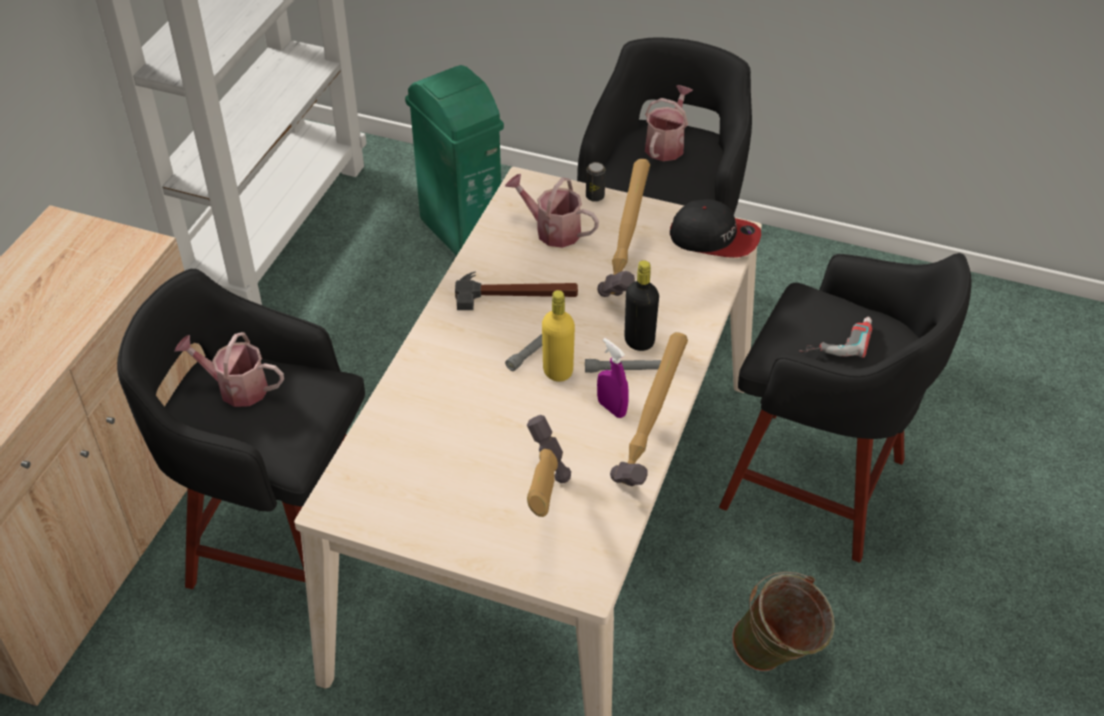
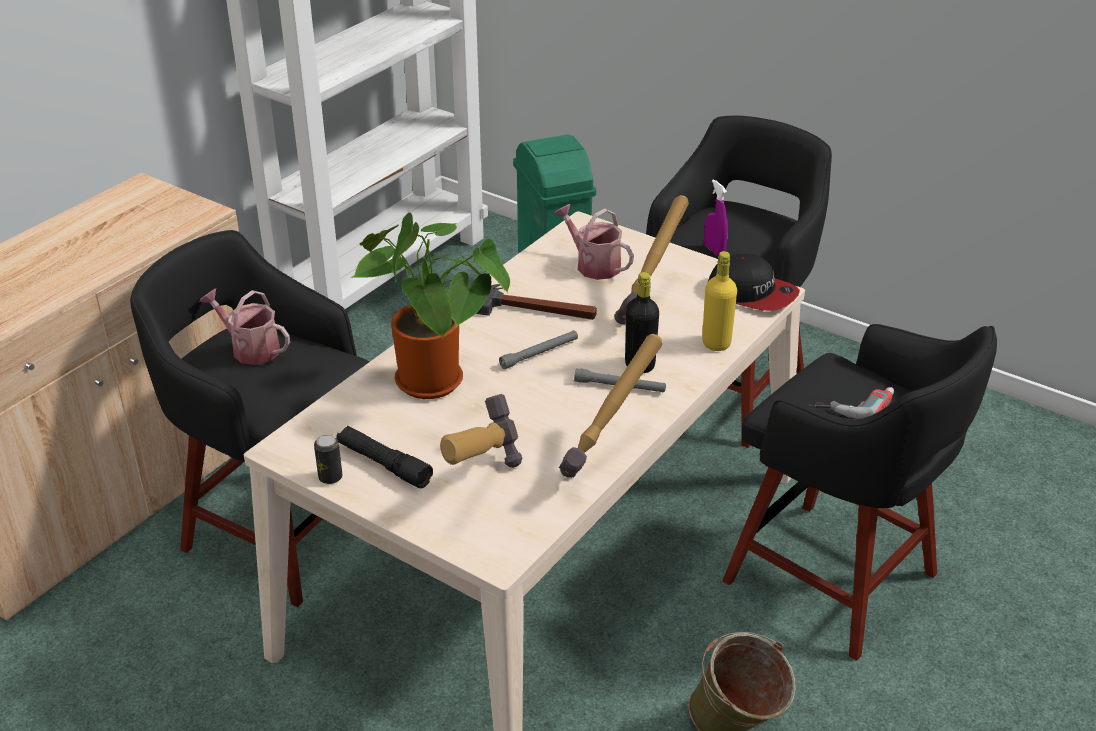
camera: 15 degrees right, 10 degrees down
(438, 504) = (384, 464): none -> black flashlight
(453, 401) = (436, 384): none -> potted plant
(558, 371) = (548, 376): yellow bottle -> yellow bottle (716, 343)
(595, 196) = (646, 244): can -> can (330, 477)
(611, 408) = (588, 415): purple spray bottle -> purple spray bottle (714, 250)
(666, 144) = (741, 220): watering can -> none

